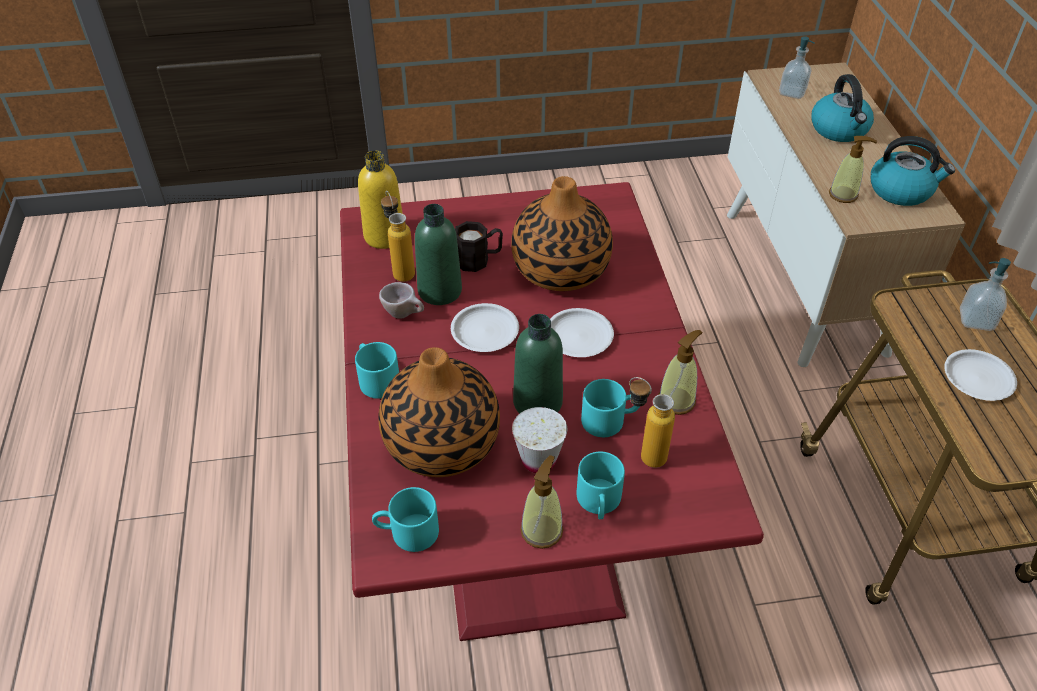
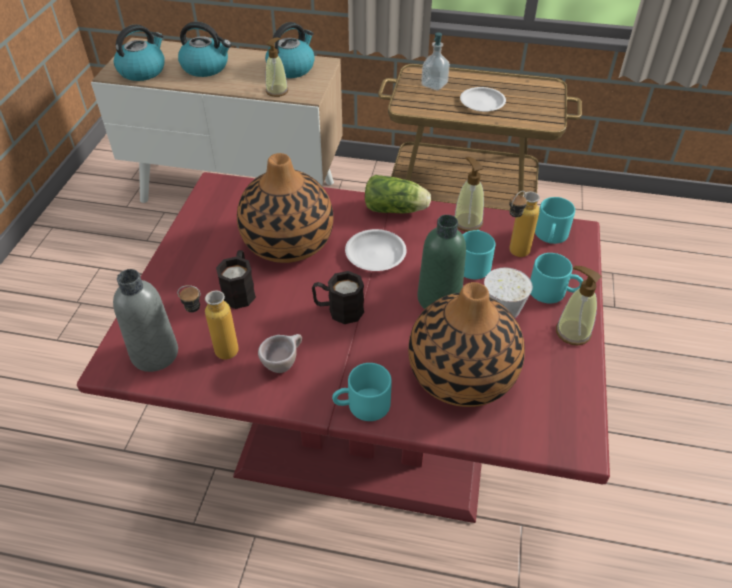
camera: 70 degrees left, 0 degrees up
(384, 236) = (154, 354): yellow bottle -> grey bottle
(407, 533) = (557, 422): turquoise mug -> turquoise mug (551, 236)
(440, 291) = (266, 329): green bottle -> none
(485, 331) = (338, 310): white plate -> black mug
(660, 335) = (397, 210): none -> lettuce
(792, 92) = (142, 70): soap dispenser -> kettle

